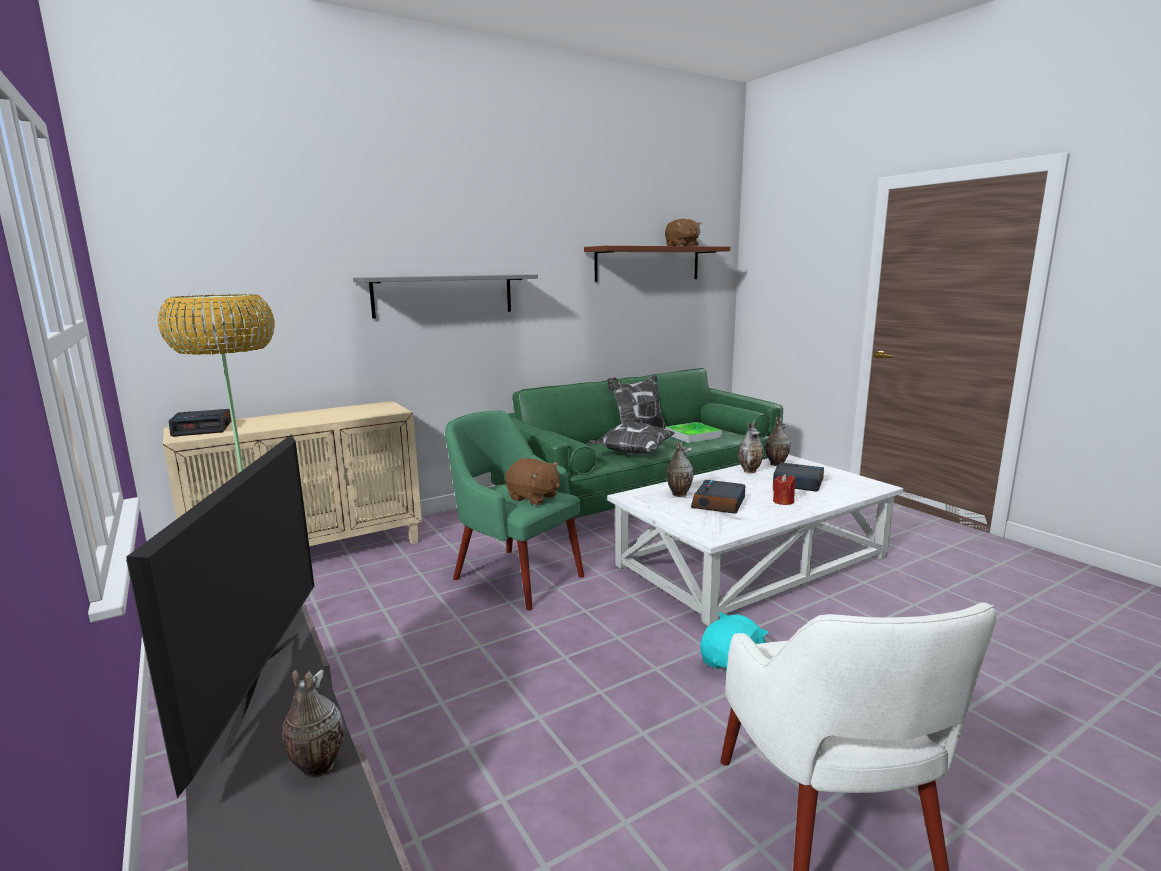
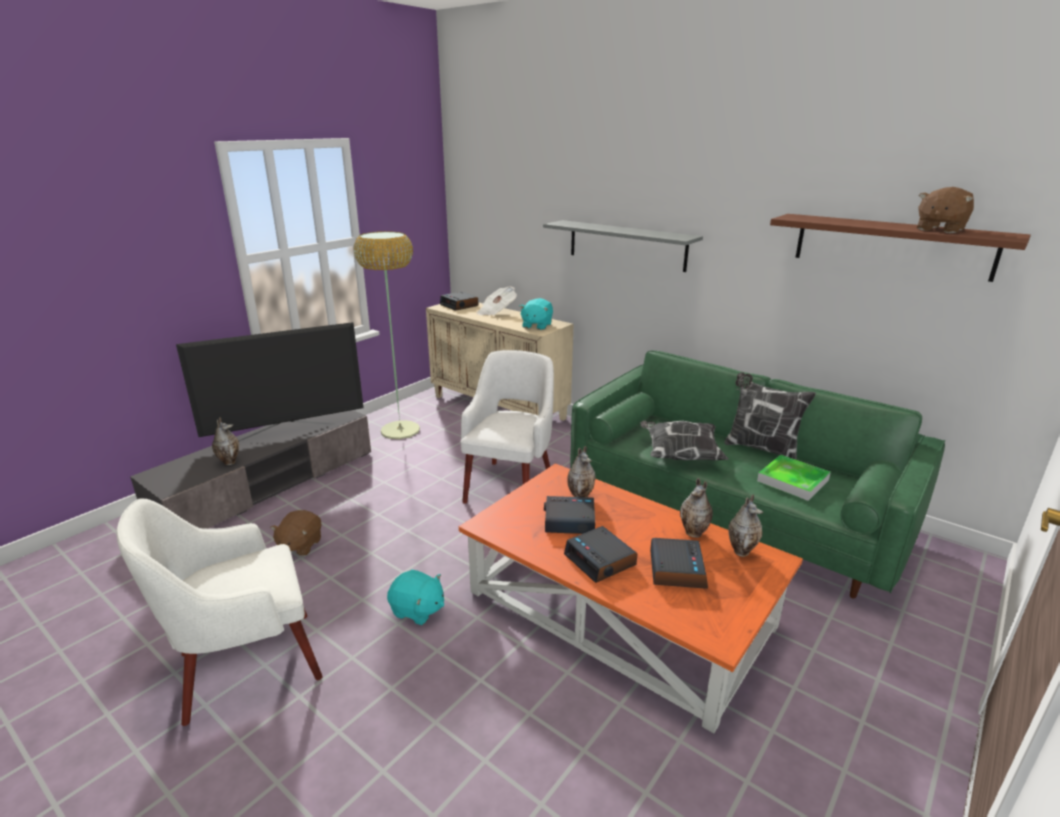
camera: 70 degrees right, 10 degrees up
(280, 418) = (496, 312): none -> newspaper
(373, 410) = (536, 326): none -> turquoise plush toy
(515, 576) = (510, 485): green armchair -> white armchair
(533, 498) = (501, 431): brown plush toy -> brown plush toy (300, 545)
(752, 560) = (621, 608): white coffee table -> orange coffee table
(783, 502) = (600, 560): red candle -> alarm clock

